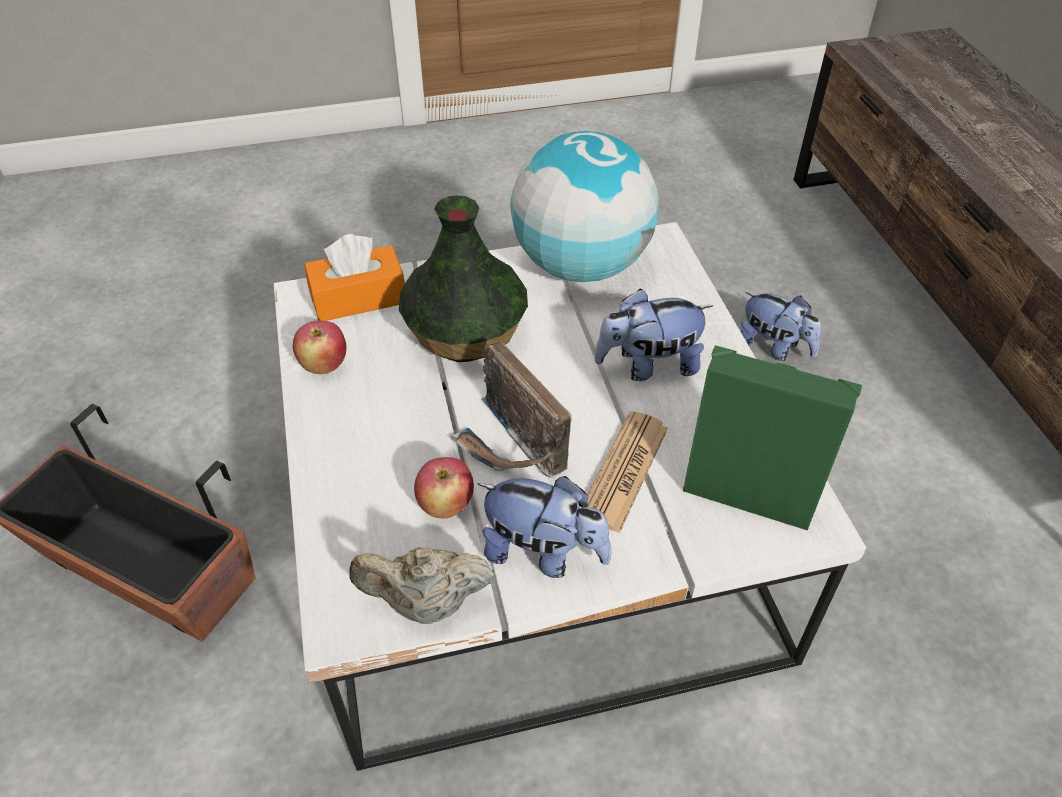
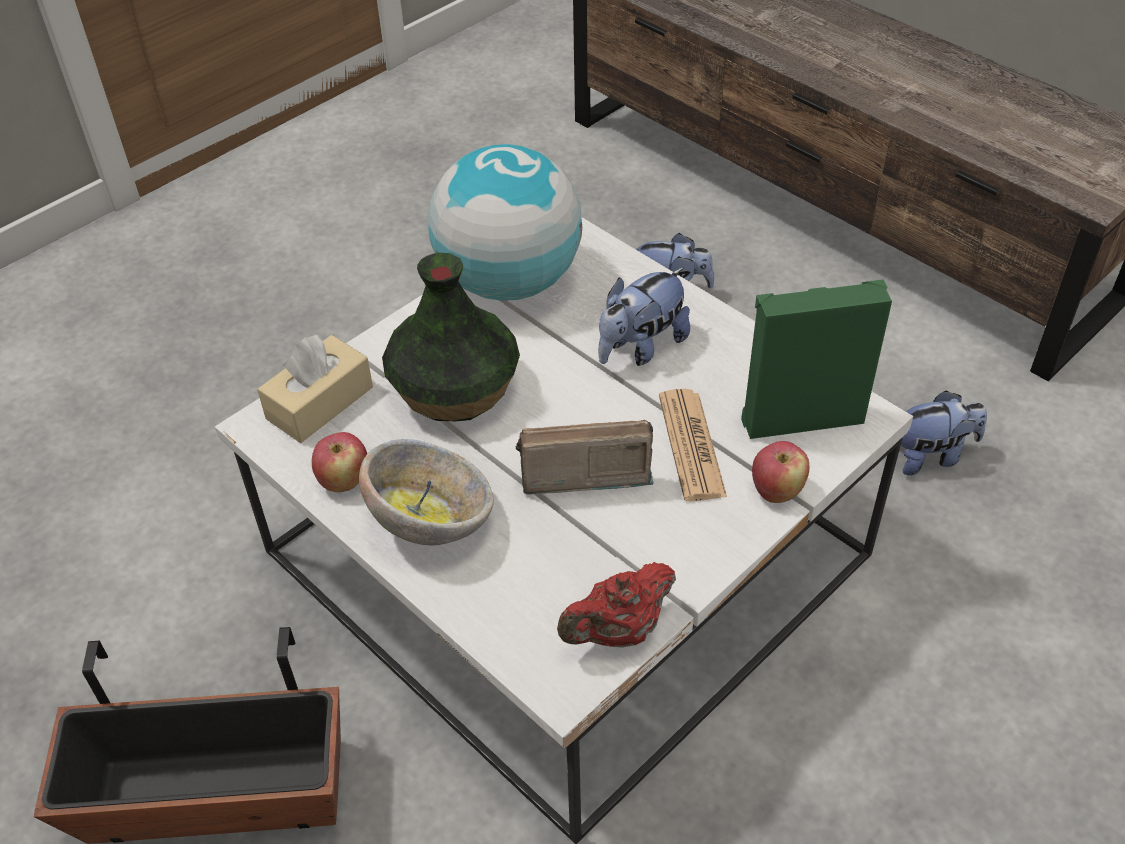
camera: 30 degrees left, 0 degrees up
(358, 298) = (320, 403): orange tissue box -> beige tissue box
(360, 428) = (431, 519): none -> bowl
(426, 603) = (618, 631): beige teapot -> red teapot
(445, 505) = (566, 547): apple -> apple (777, 491)
(511, 446) = (580, 470): radio -> radio turned 150 degrees clockwise
(543, 553) = (680, 543): plush toy -> plush toy (930, 456)

